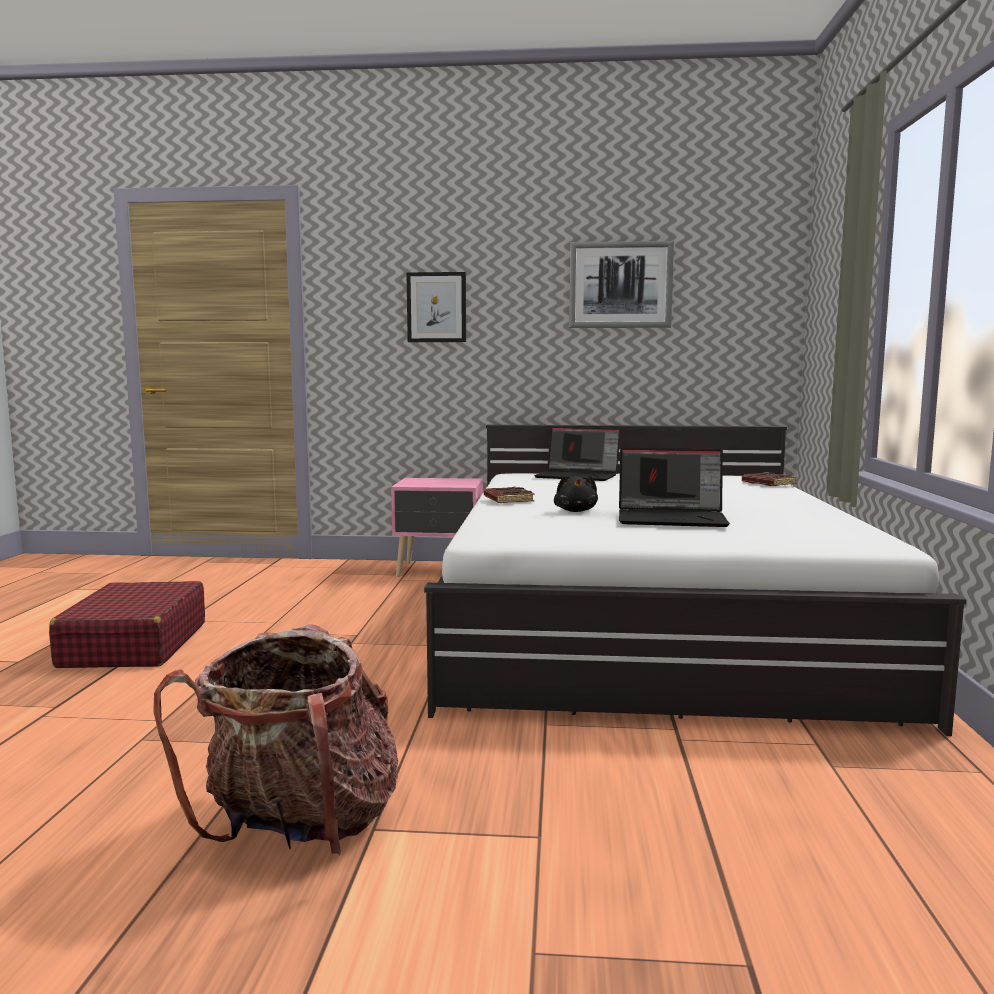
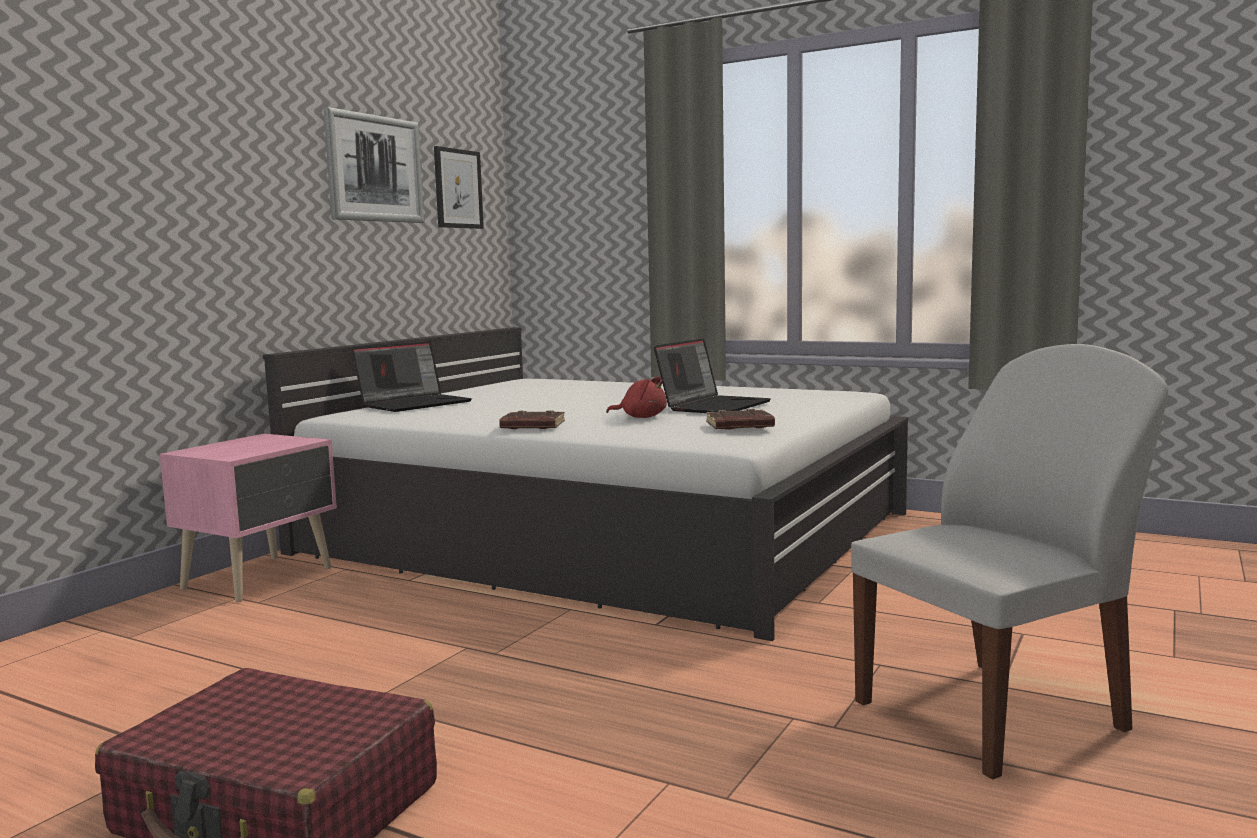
camera: 65 degrees left, 0 degrees up
(300, 828) = (995, 715): backpack -> white chair
(436, 307) = (171, 179): picture -> picture (458, 189)
(575, 511) = (641, 417): black plush toy -> red plush toy
(767, 483) = (572, 381): brown book -> brown book (739, 426)

